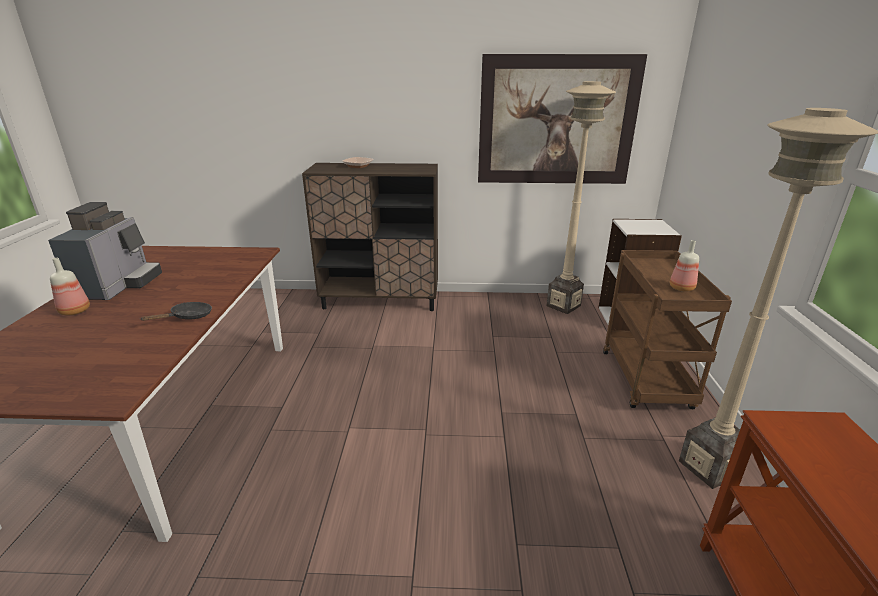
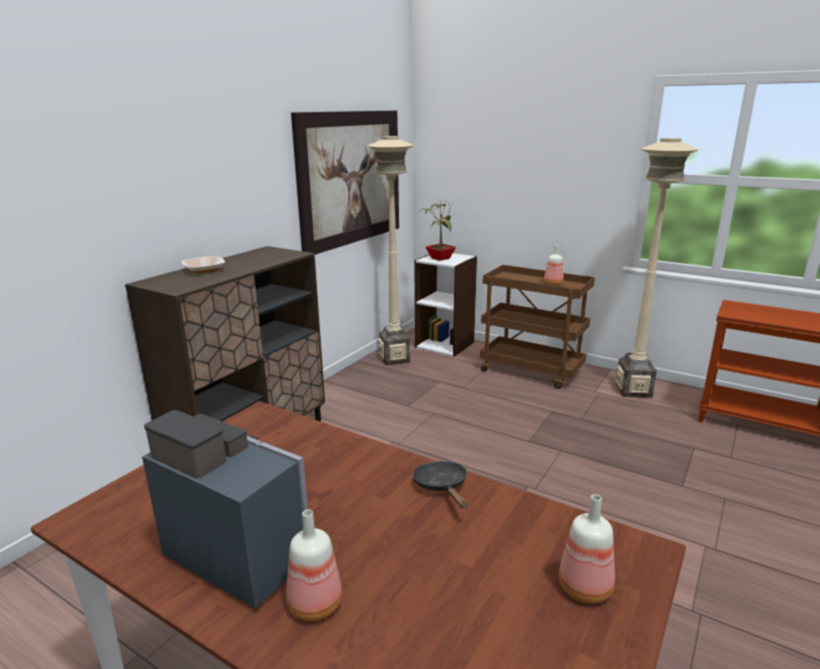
camera: 60 degrees left, 5 degrees down
(76, 381) = (586, 588): none -> bottle
(638, 225) = (439, 258): none -> potted plant

